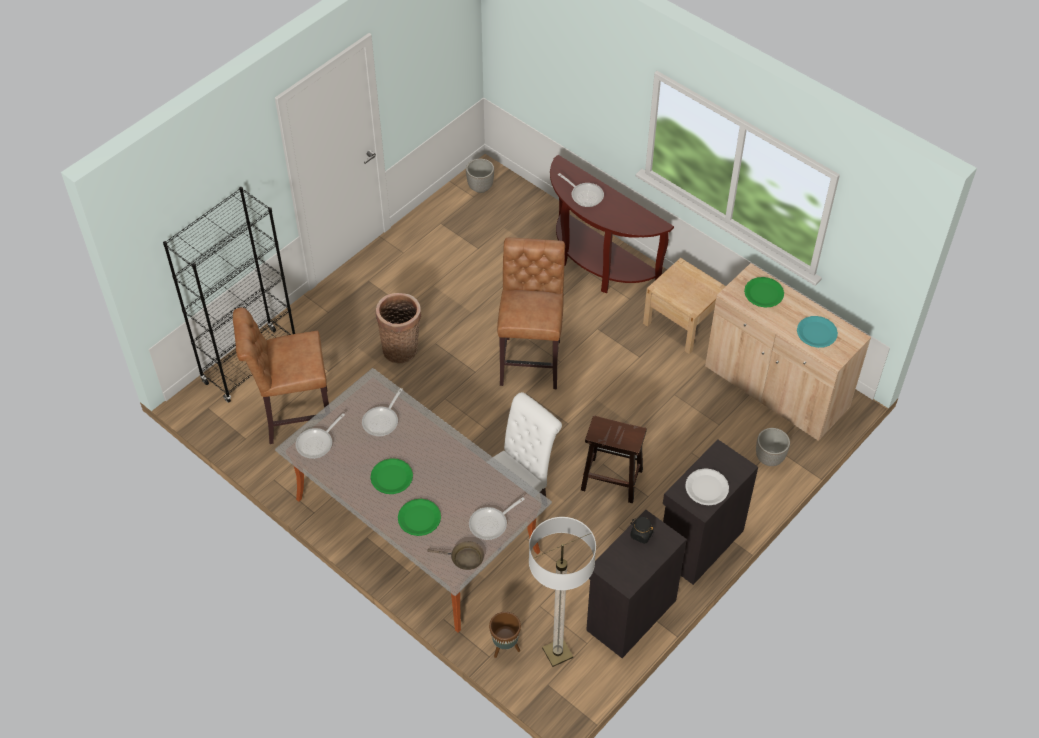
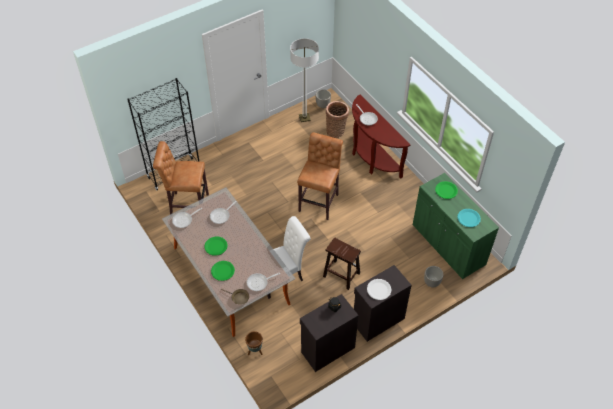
camera: 15 degrees right, 0 degrees up
(401, 348) = (254, 181): basket -> basket (336, 131)
(557, 653) = (281, 360): floor lamp -> floor lamp (304, 118)
(682, 323) = (407, 199): beige nightstand -> none
(776, 388) = (448, 245): beige cabinet -> green cabinet

